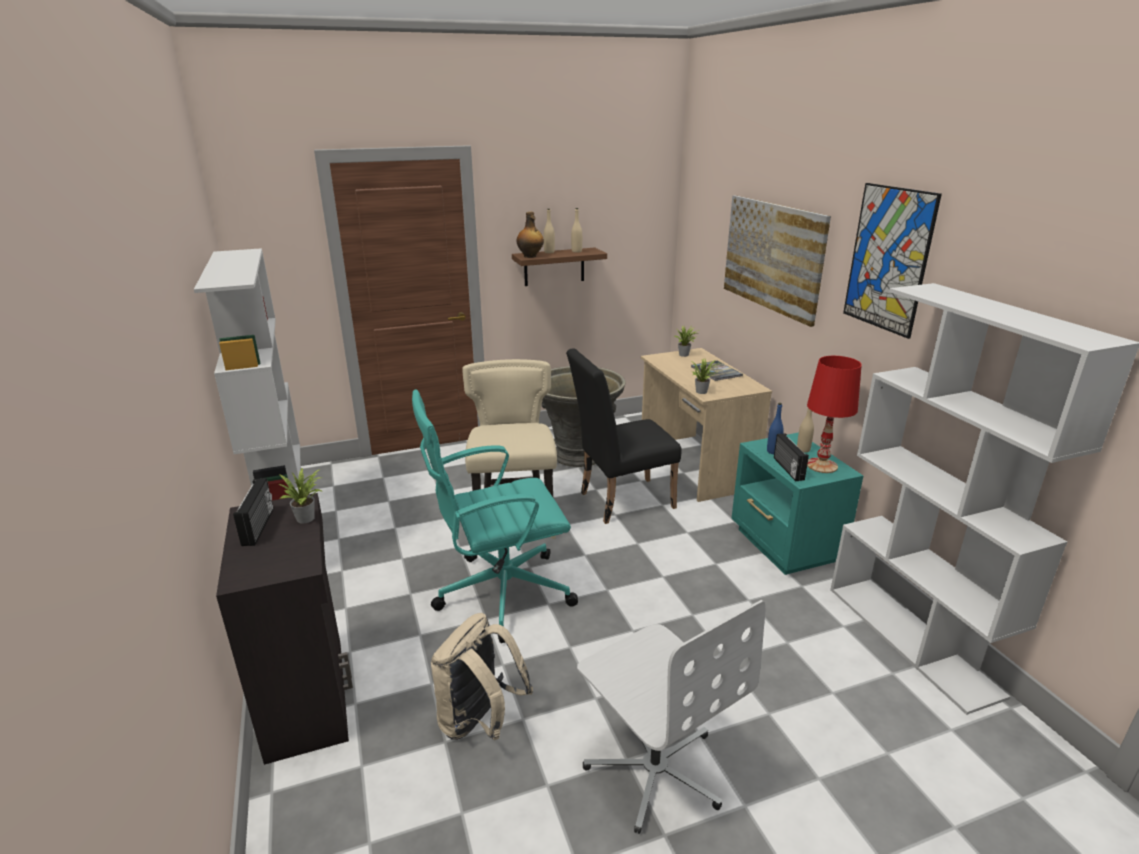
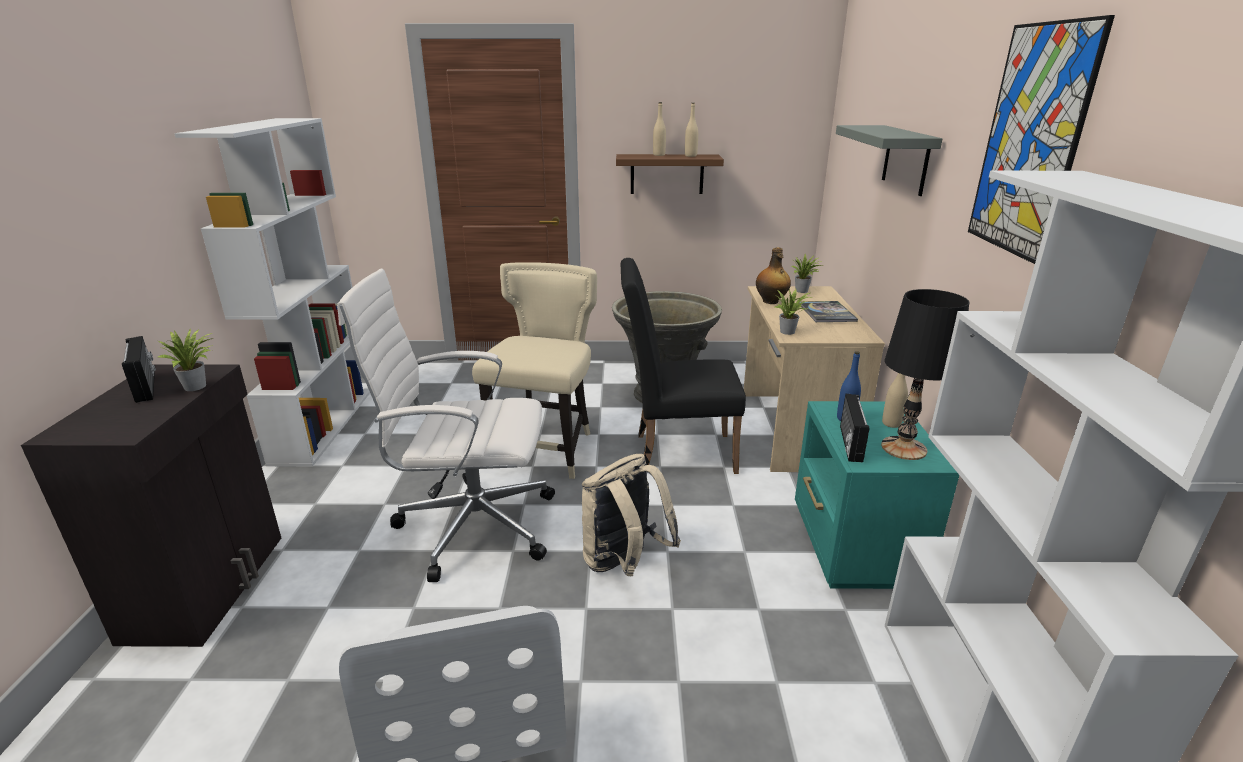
camera: 20 degrees right, 0 degrees up
(259, 526) = (147, 386): radio -> radio turned 45 degrees counterclockwise
(479, 722) = (338, 668): beige backpack -> beige backpack (623, 563)
(500, 593) = (471, 525): turquoise office chair -> white office chair
(530, 256) = (631, 156): bottle -> bottle (771, 301)
(772, 256) = (906, 159): picture -> grey shelf
(822, 465) = (904, 448): red table lamp -> black table lamp

